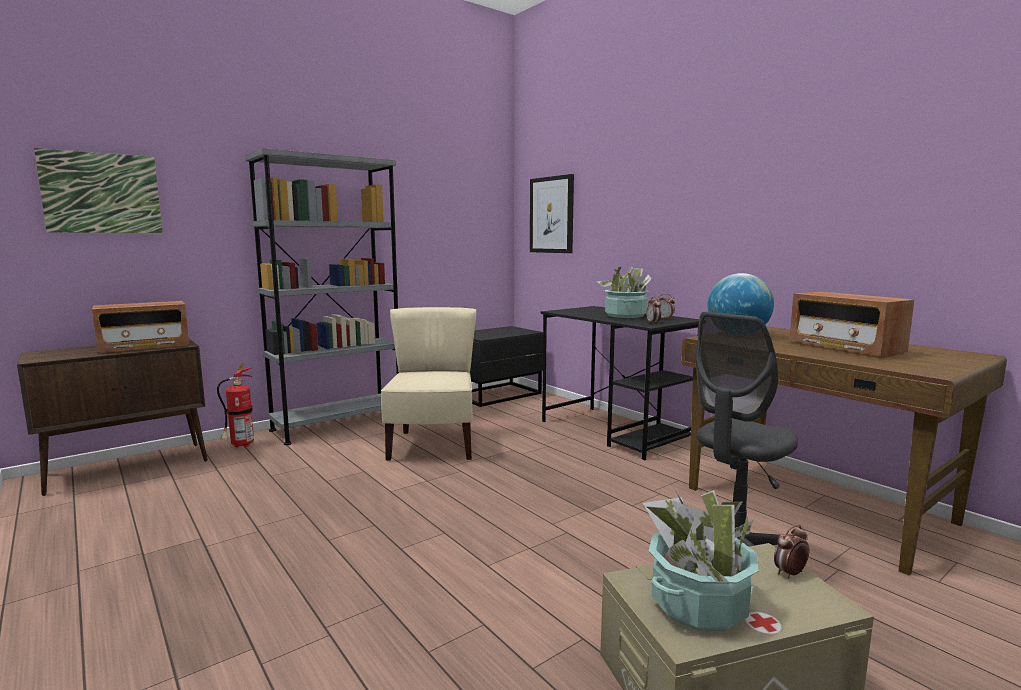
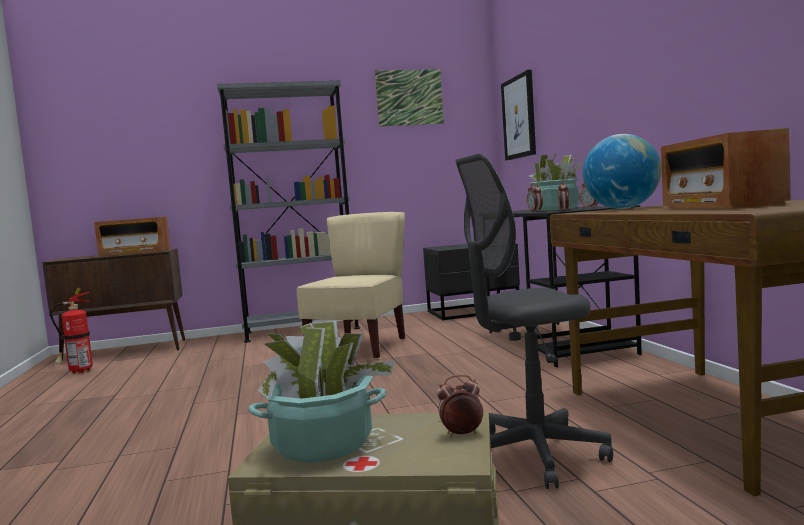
camera: 25 degrees right, 5 degrees down
(102, 193) = (115, 135): picture -> picture (409, 97)
(240, 446) = (212, 342): fire extinguisher -> fire extinguisher (78, 372)
(623, 321) = (535, 212): none -> alarm clock

